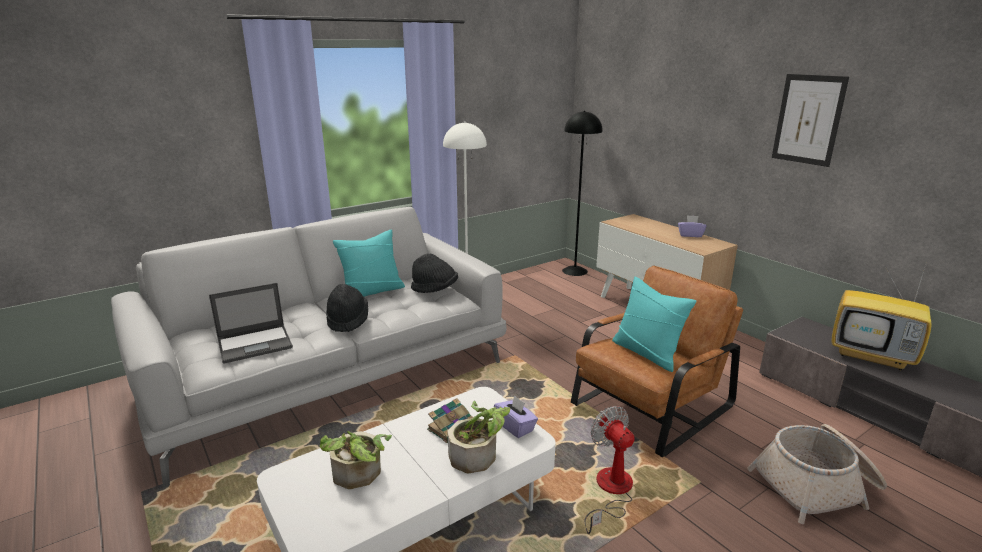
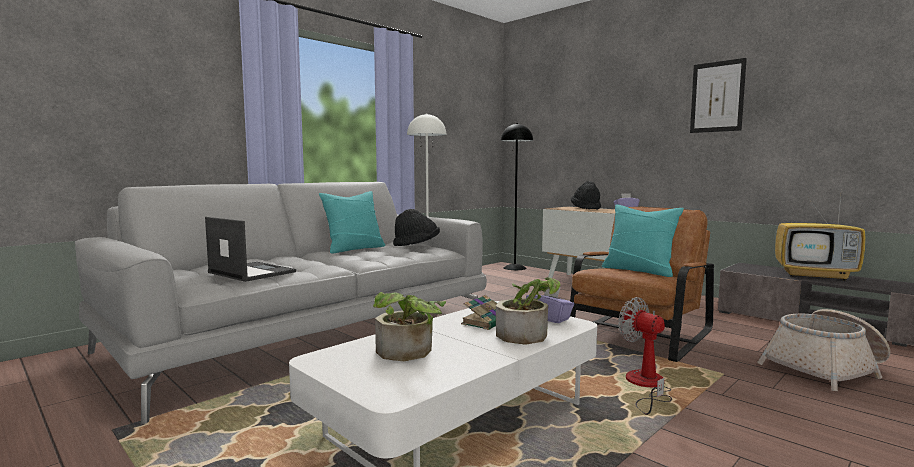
camera: 10 degrees left, 15 degrees down
(256, 344) = (250, 272): laptop -> laptop turned 105 degrees counterclockwise
(347, 320) = (341, 260): black hat -> black hat (586, 208)

